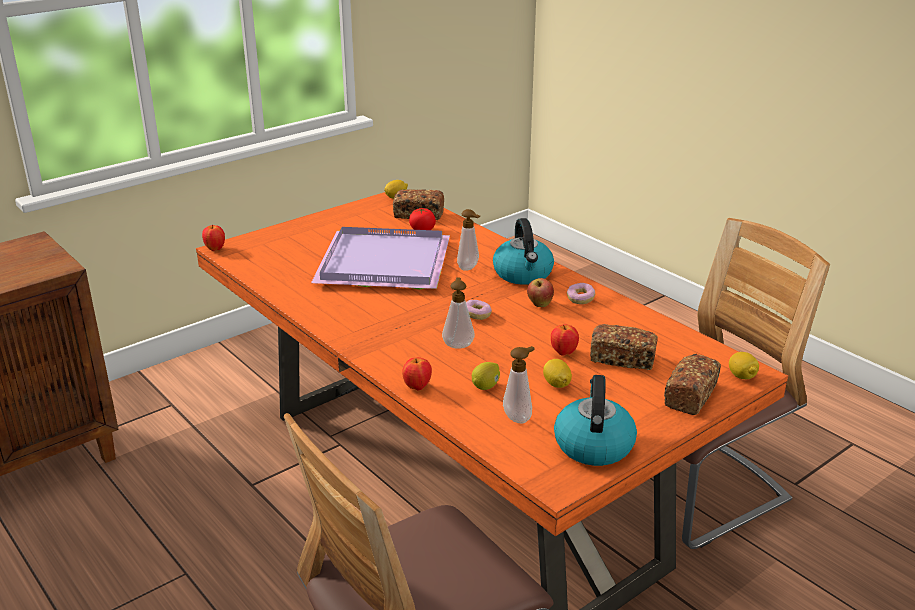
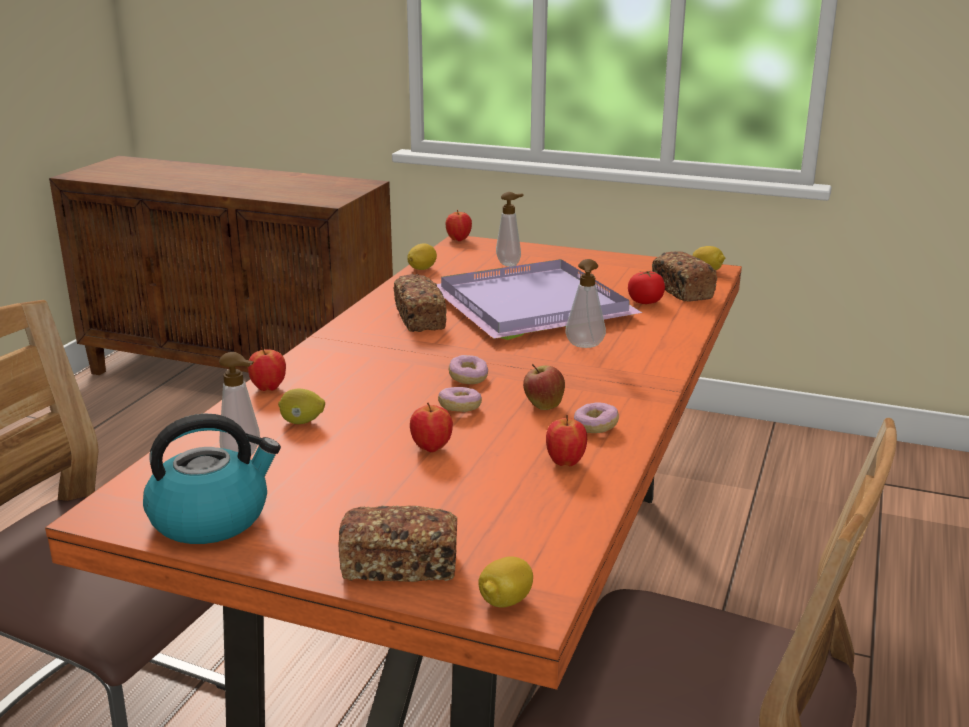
camera: 60 degrees right, 5 degrees down
(458, 344) = (385, 385): soap dispenser -> soap dispenser (510, 264)
(517, 329) = (460, 408): none -> donut
(523, 274) = (614, 378): kettle -> none
(556, 384) = (345, 461): lemon -> lemon (422, 268)
(615, 320) = (565, 462): none -> apple
(622, 359) = (457, 491): bread -> bread (420, 319)

